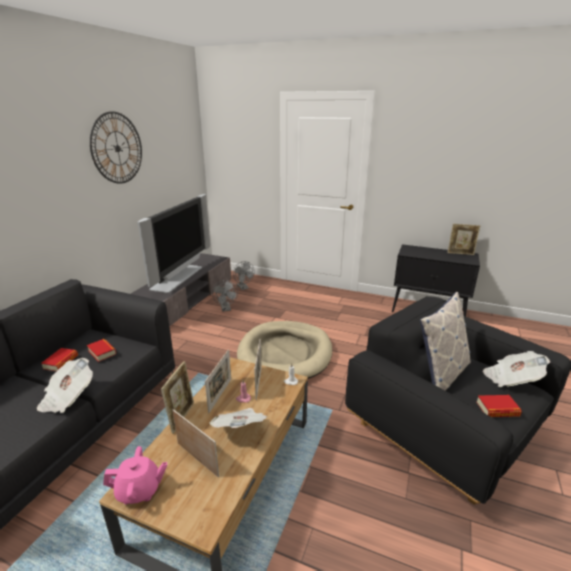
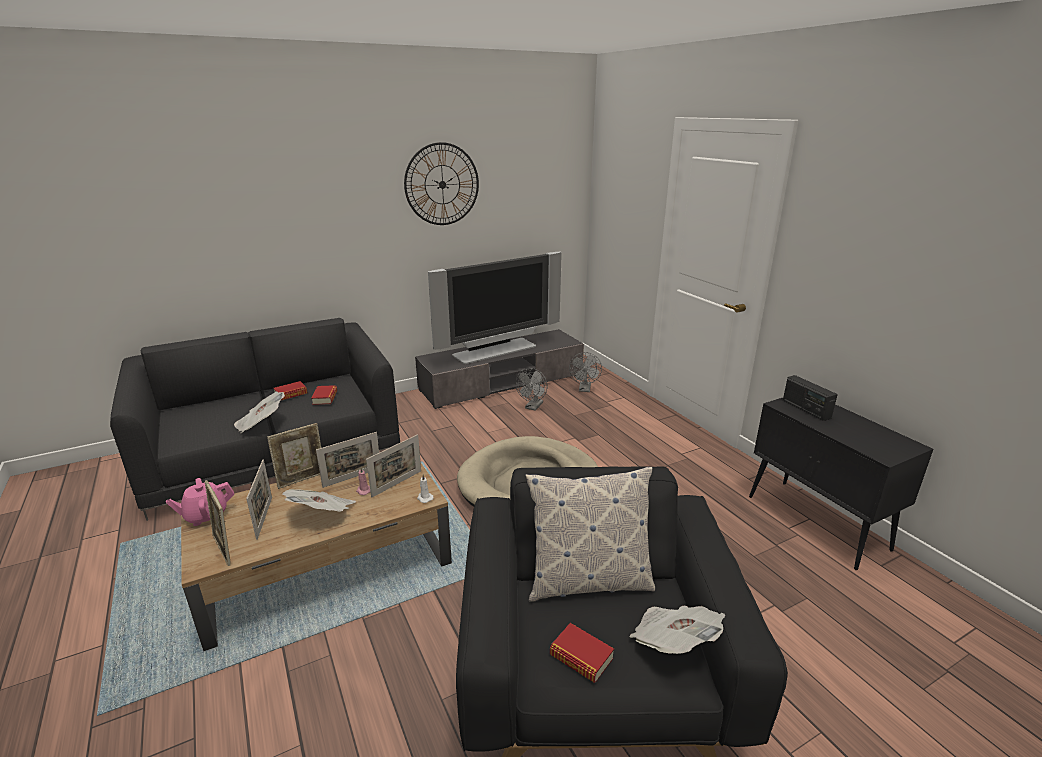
camera: 40 degrees right, 0 degrees up
(139, 490) = (206, 515): pink teapot -> pink teapot turned 120 degrees clockwise
(416, 252) = (806, 409): none -> radio
(460, 253) = (891, 437): picture frame -> picture frame (224, 549)

